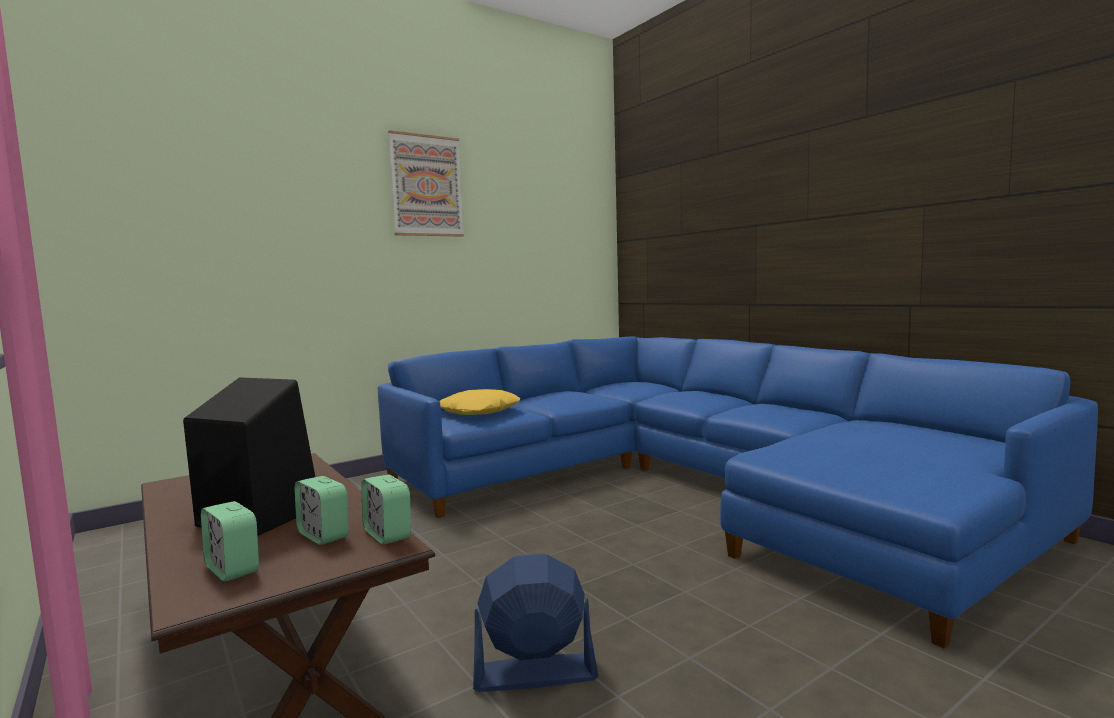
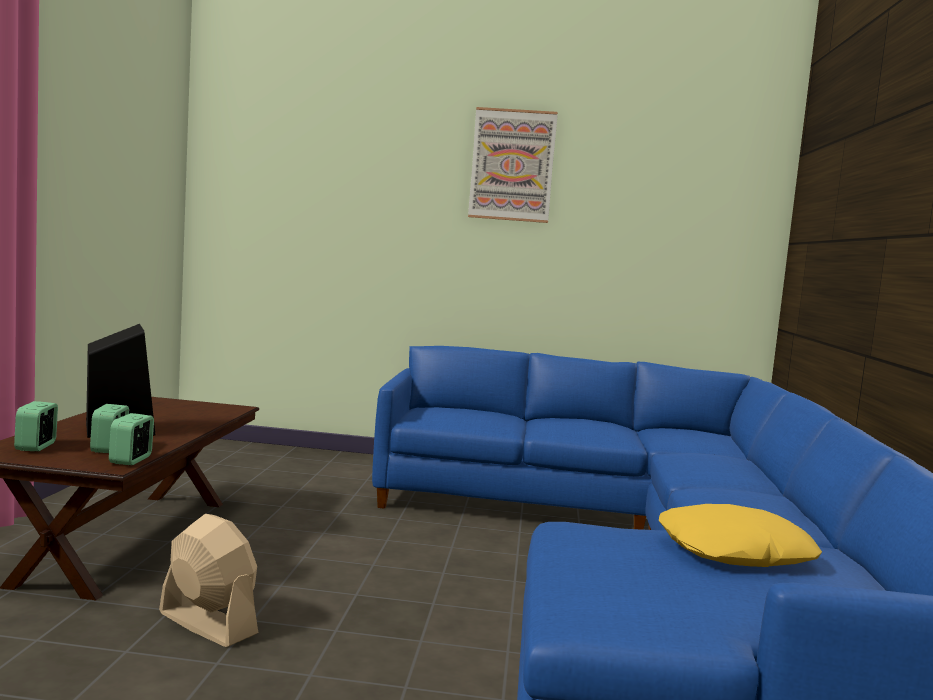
camera: 40 degrees right, 0 degrees up
(479, 411) = (465, 415): yellow pillow -> yellow pillow (734, 552)
(534, 673) = (207, 623): blue fan -> beige fan

